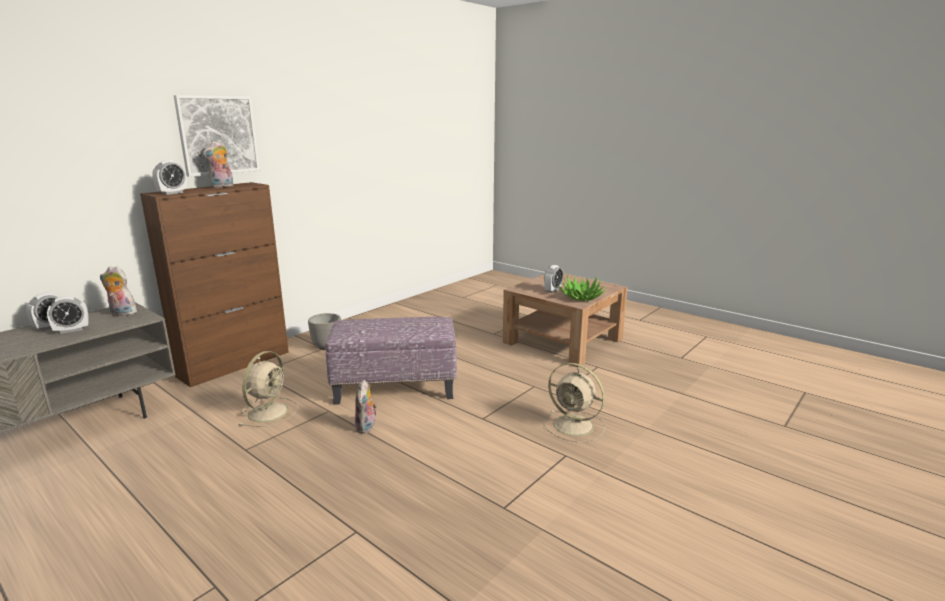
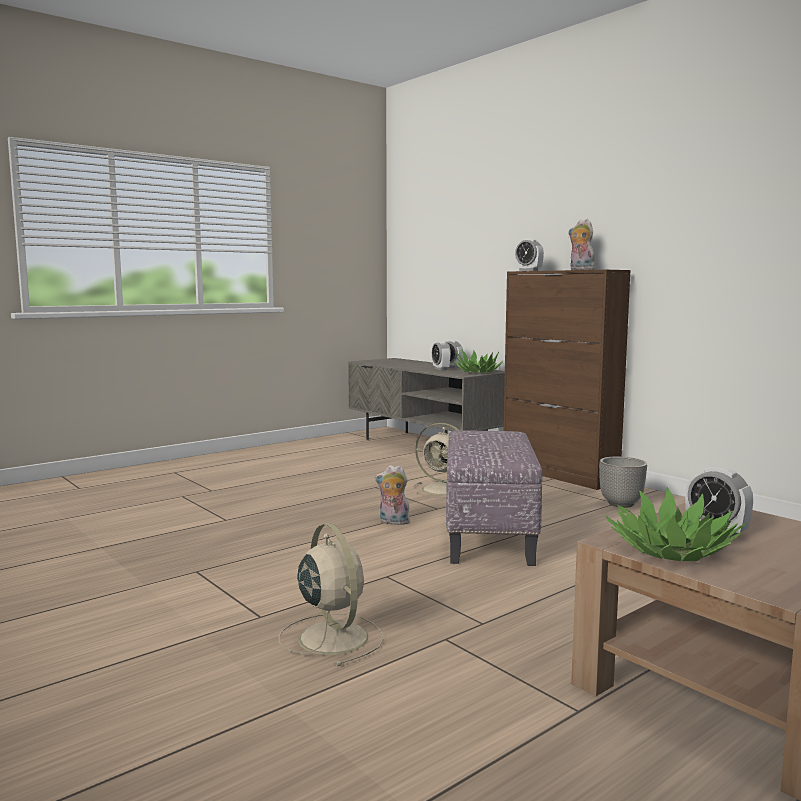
camera: 100 degrees right, 10 degrees down
(121, 313) = (477, 372): plush toy -> potted plant
(218, 135) = (609, 214): picture -> none
(575, 426) = (331, 637): beige fan -> beige fan turned 105 degrees clockwise

